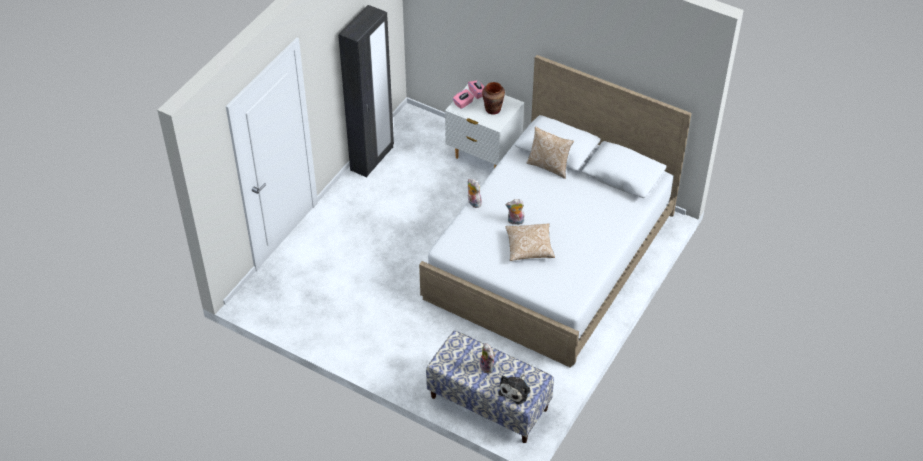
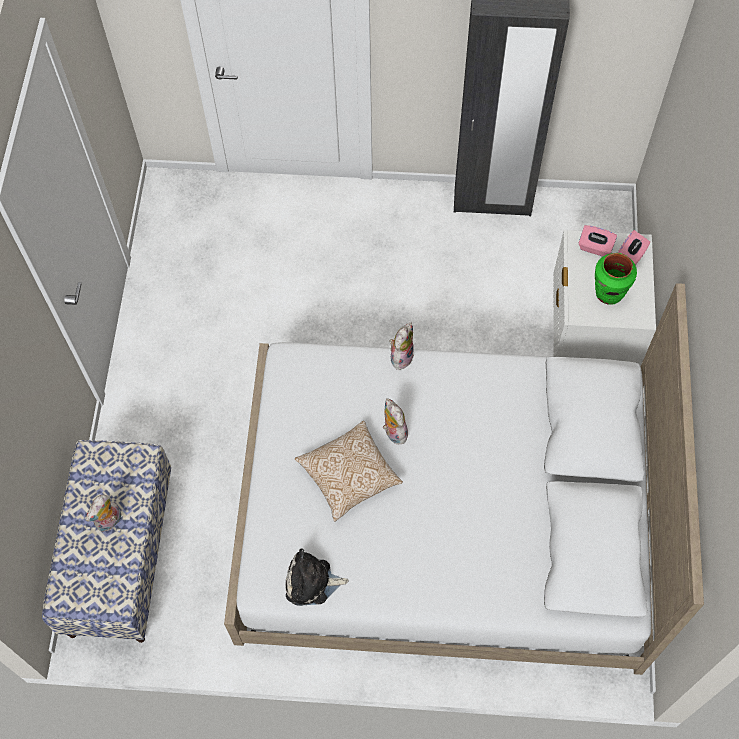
camera: 65 degrees right, 15 degrees up
(493, 109) = (608, 293): brown vase -> green vase
(516, 390) = (80, 580): plush toy -> plush toy (312, 582)
(549, 166) = (543, 429): pillow -> none

